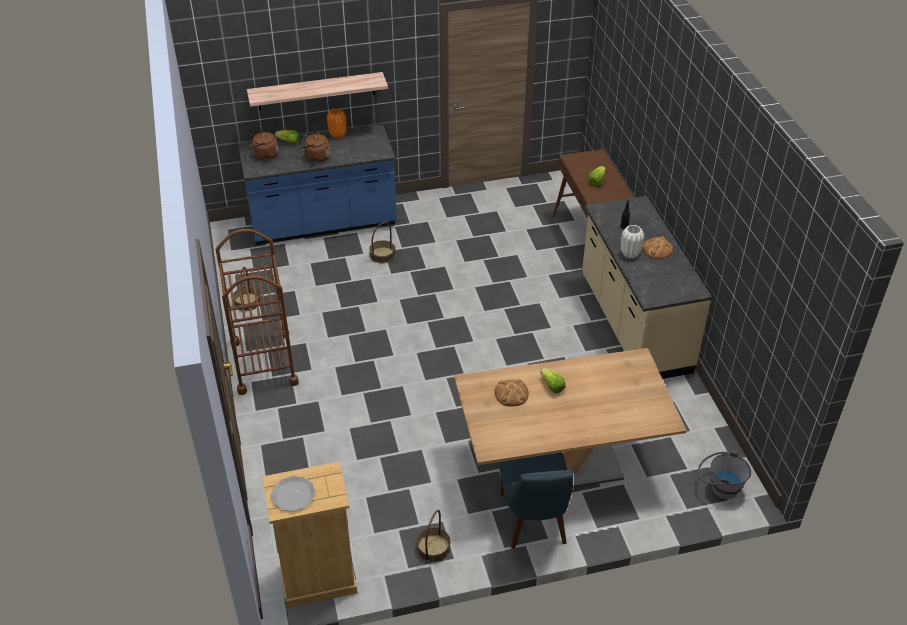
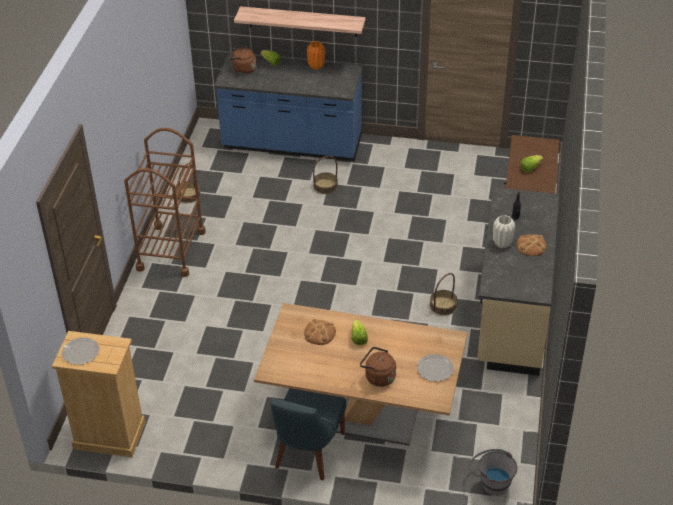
camera: 25 degrees right, 0 degrees up
(315, 157) = (284, 82): brown kettle -> brown kettle (378, 377)
(433, 548) = (212, 444): basket -> basket (443, 306)
(643, 393) = (434, 369): none -> plate

